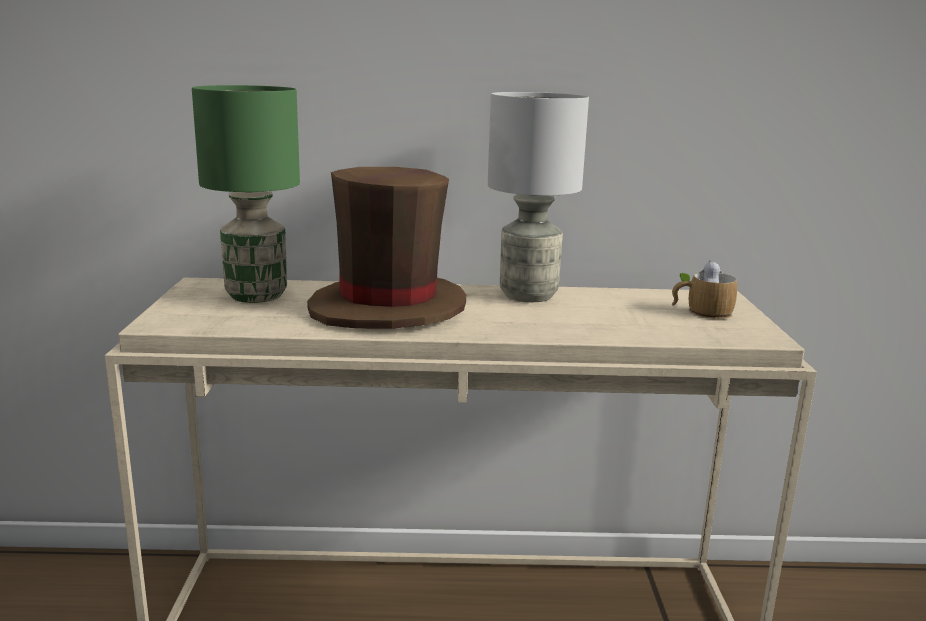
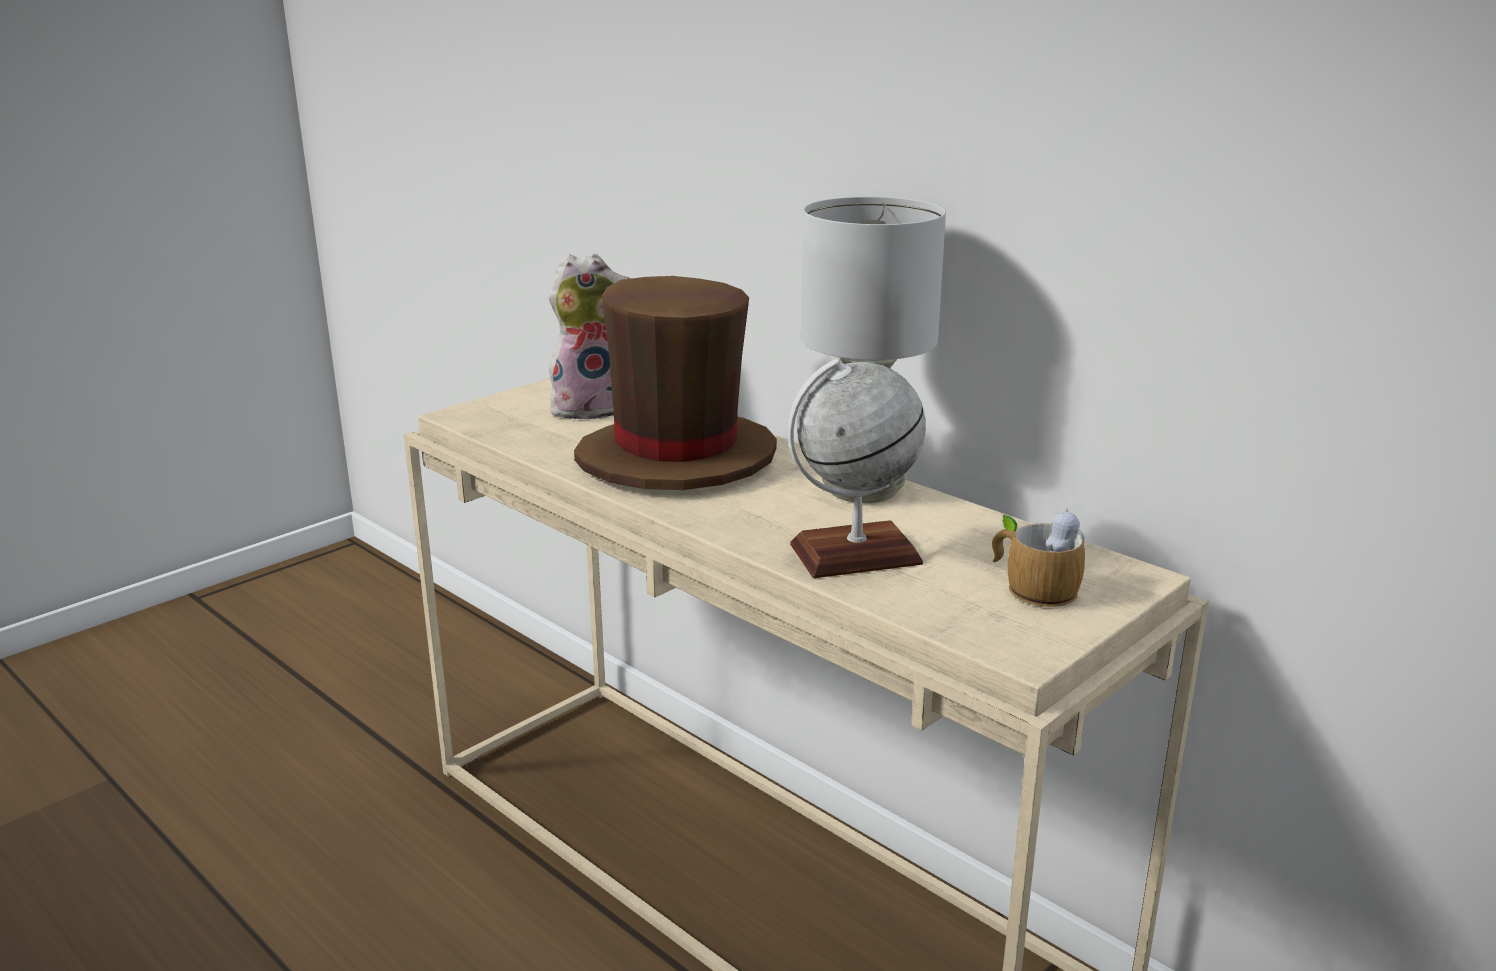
camera: 45 degrees right, 5 degrees up
(256, 296) = (593, 407): green table lamp -> plush toy
(602, 323) = (855, 554): none -> globe

